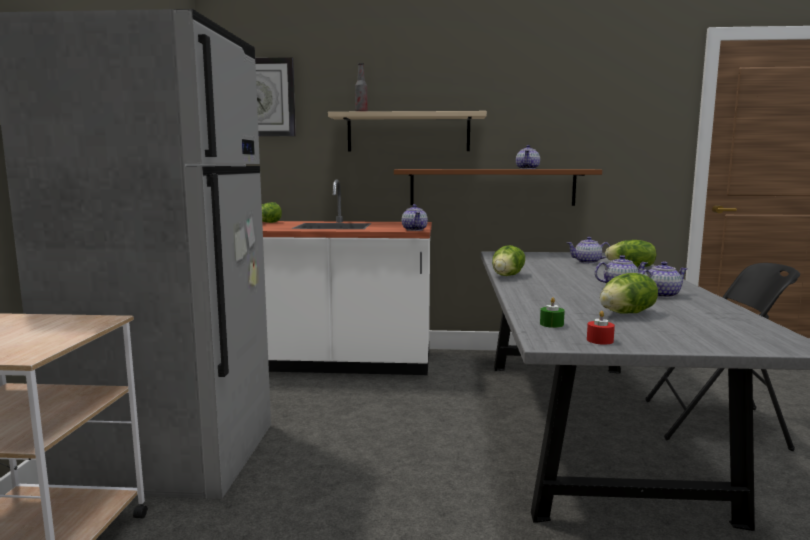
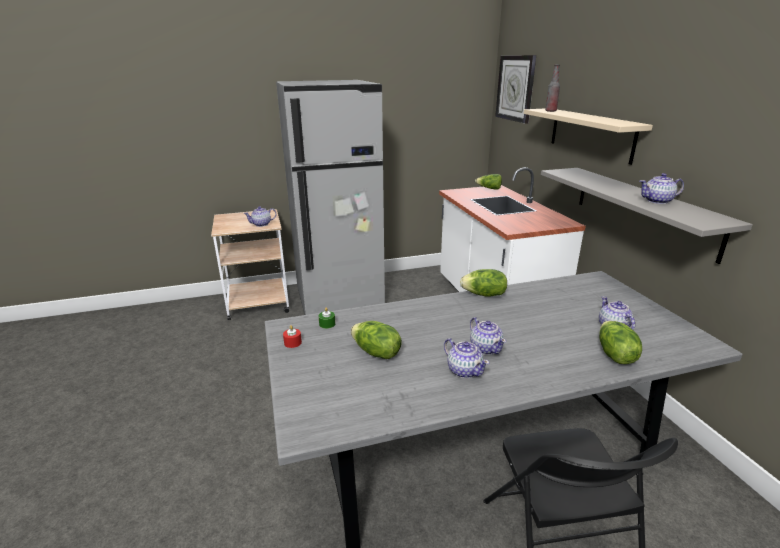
camera: 70 degrees right, 15 degrees up
(414, 229) = (514, 228): teapot -> teapot (262, 224)
(492, 187) = (642, 209): brown shelf -> grey shelf

